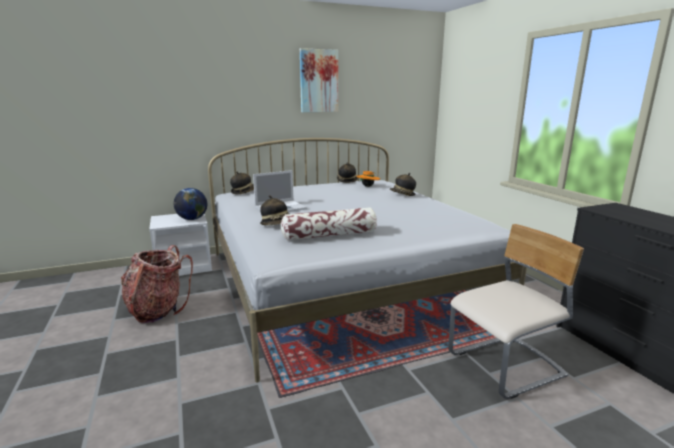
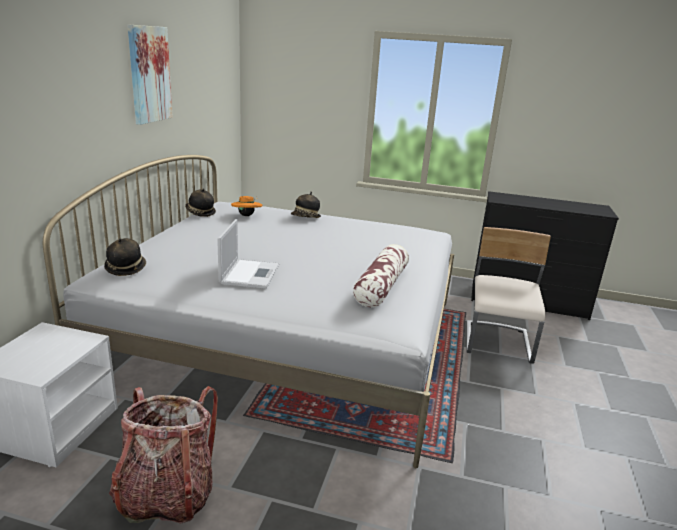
camera: 55 degrees left, 5 degrees up
(192, 219) = (67, 341): globe -> none
(277, 224) = (307, 295): hat -> none

